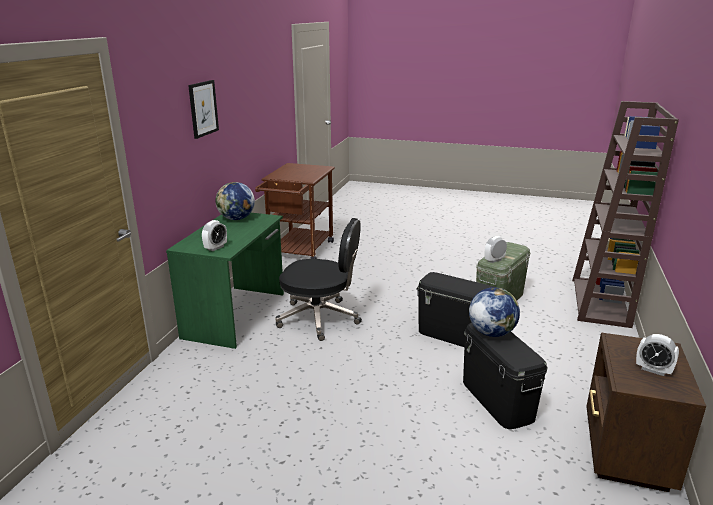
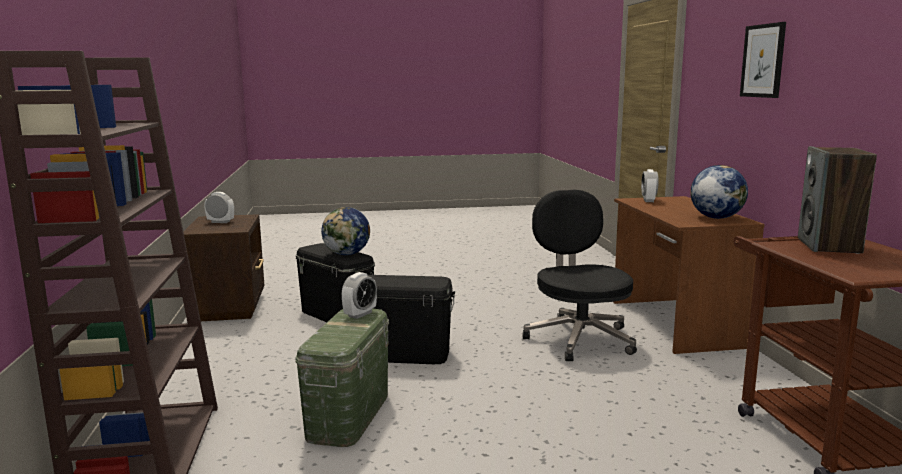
camera: 155 degrees right, 10 degrees down
(236, 315) = (674, 323): green desk -> brown desk
(293, 175) = (829, 246): none -> speaker
(320, 318) = (579, 338): black office chair -> black office chair turned 90 degrees clockwise

